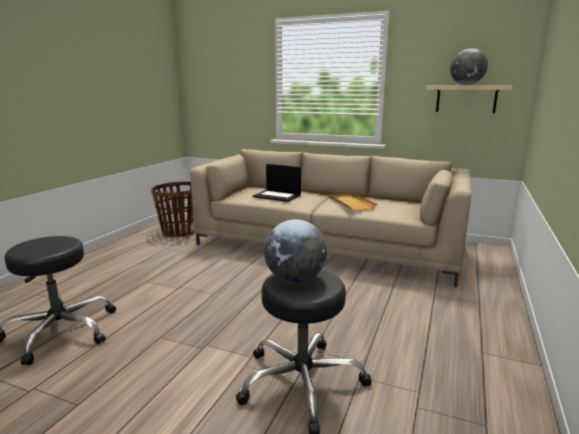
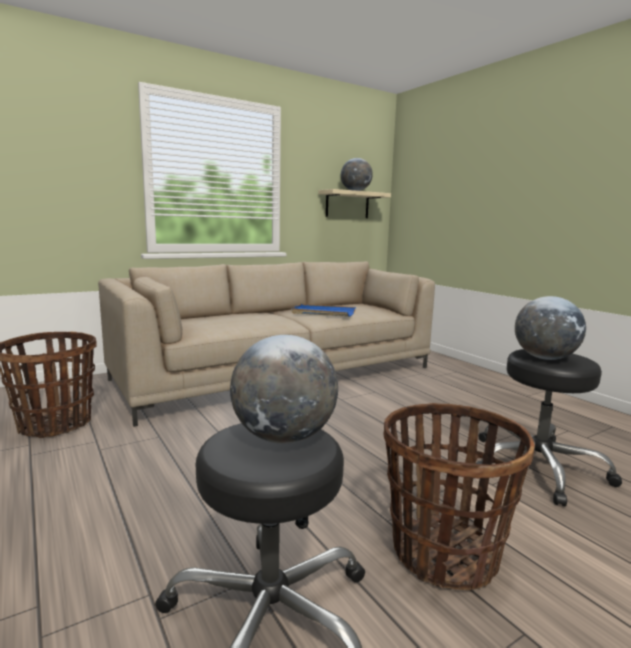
camera: 55 degrees left, 5 degrees down
(54, 245) = (283, 437): none -> globe
(139, 363) = (443, 553): none -> basket
(277, 196) = (239, 321): laptop -> none
(351, 203) = (323, 313): beige tray -> blue tray

